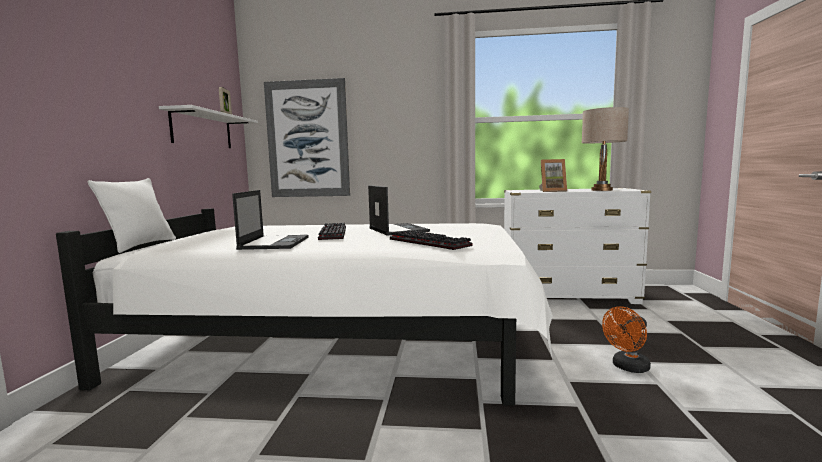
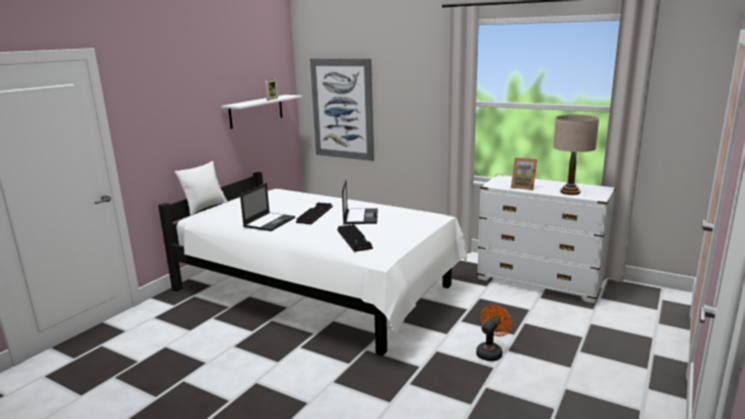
camera: 25 degrees right, 10 degrees up
(627, 367) = (491, 352): orange fan -> orange fan turned 135 degrees clockwise

